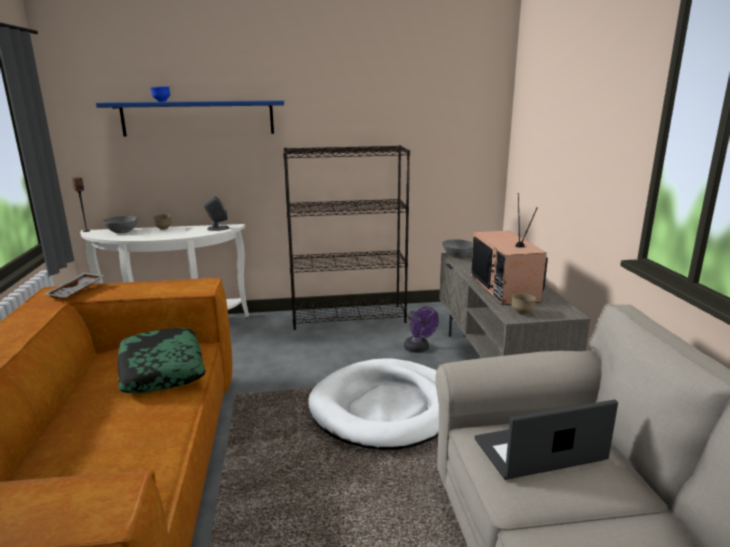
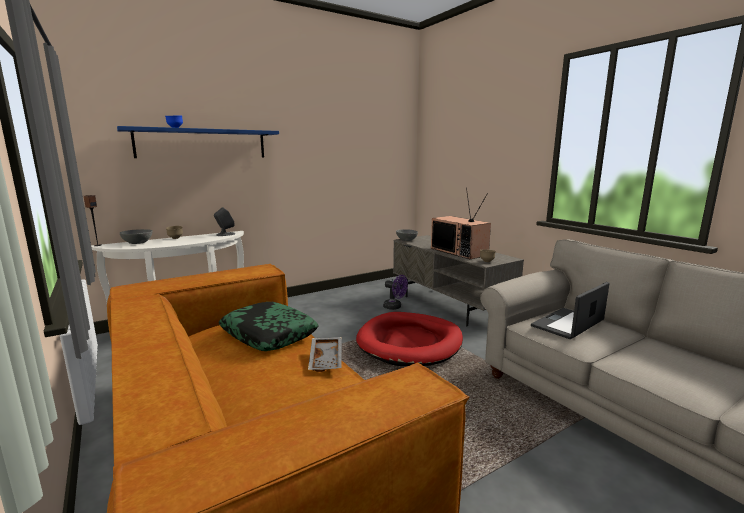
camera: 25 degrees left, 5 degrees down
(77, 291) = (155, 285): grey tray -> grey tray (327, 359)
(349, 317) = (327, 296): black bookcase -> none
(387, 408) = (410, 343): white dog bed -> red dog bed

